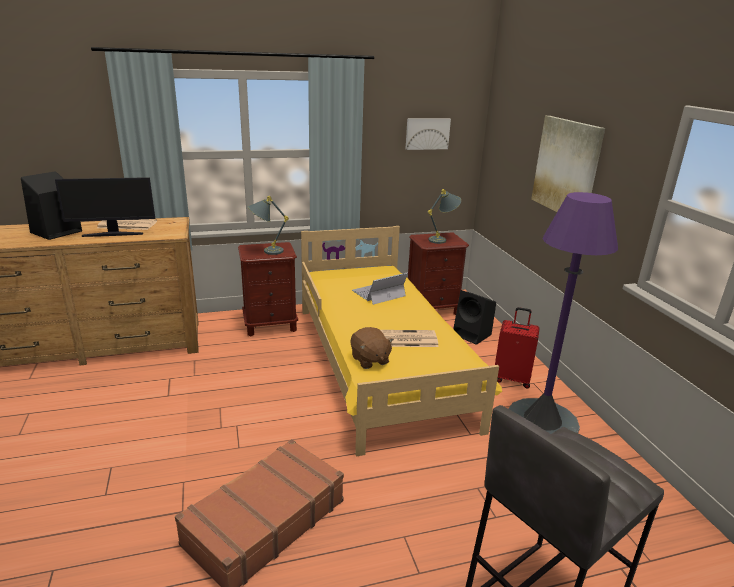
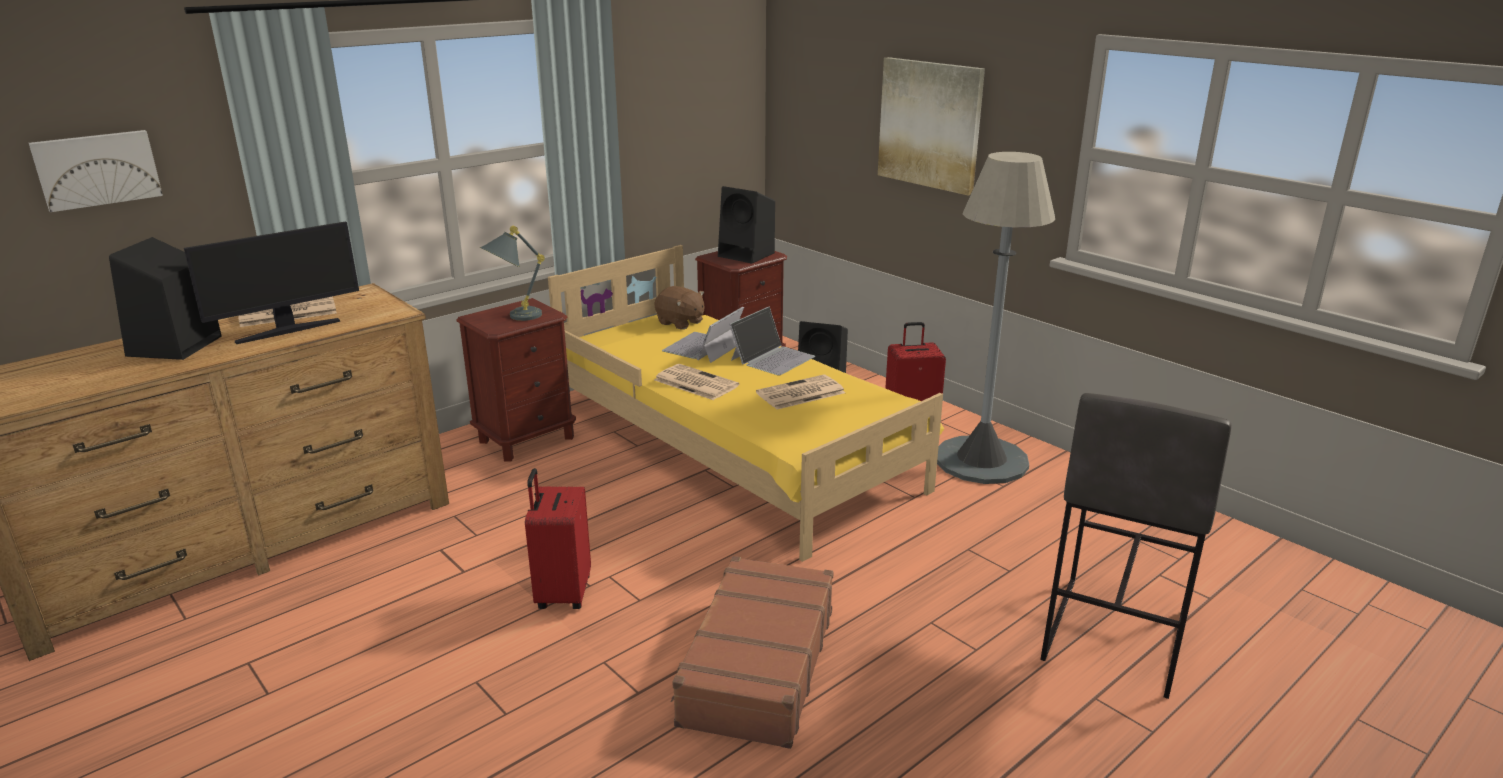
camera: 25 degrees left, 0 degrees up
(202, 427) = (562, 593): none -> red suitcase
(350, 315) = (694, 383): none -> newspaper
(369, 360) = (778, 428): brown plush toy -> brown plush toy (680, 323)
(414, 310) = (772, 358): none -> laptop
(427, 133) = (694, 99): picture -> picture (97, 169)
(442, 239) = (747, 255): grey table lamp -> black speaker
(542, 421) = (981, 461): purple floor lamp -> grey floor lamp

